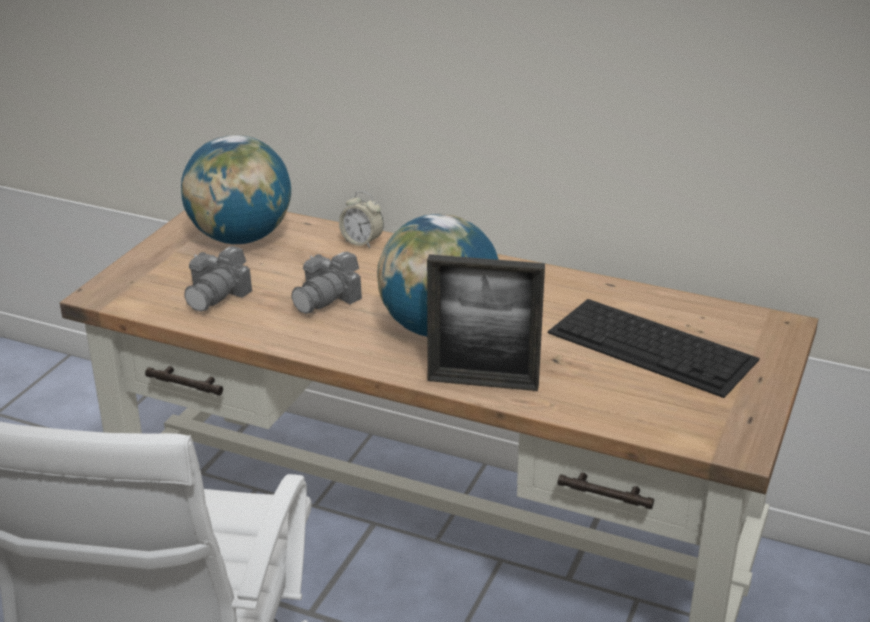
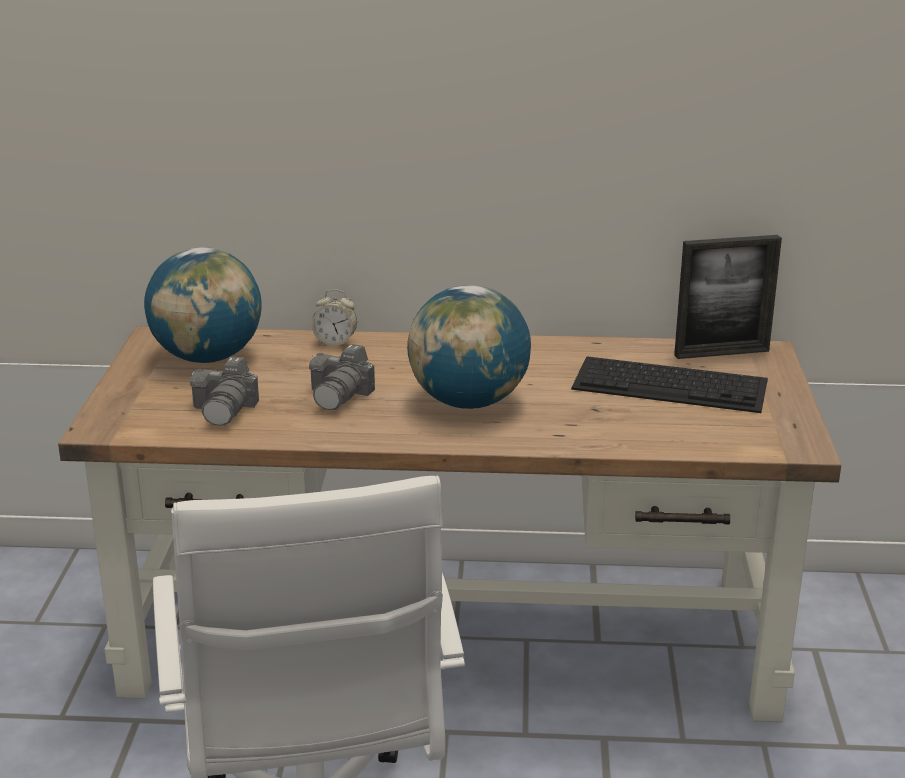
camera: 20 degrees left, 5 degrees down
(483, 382) = (545, 438): picture frame -> picture frame (721, 353)

